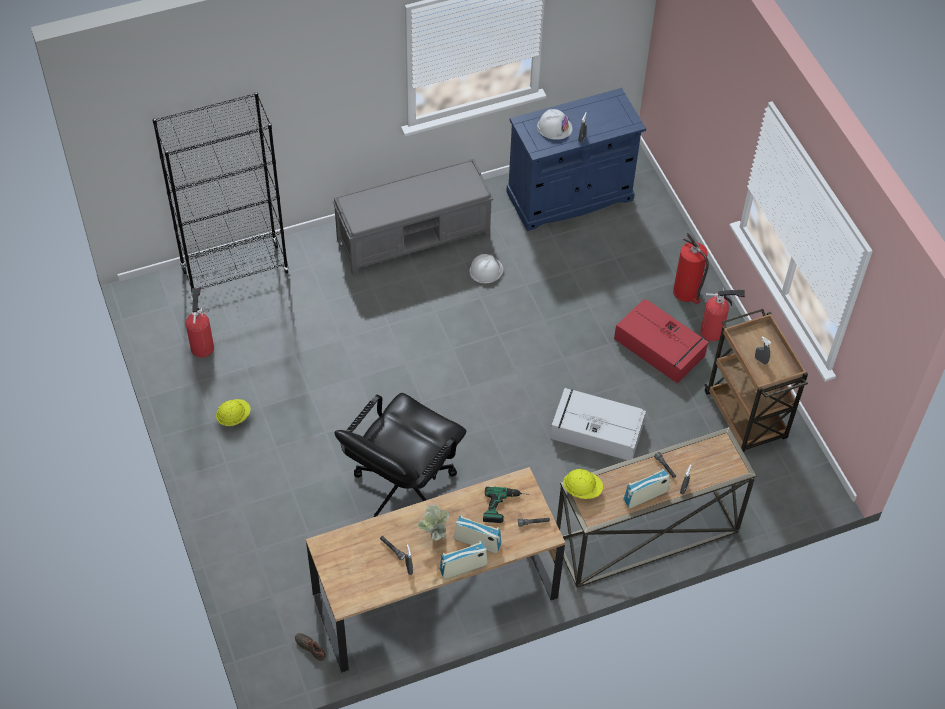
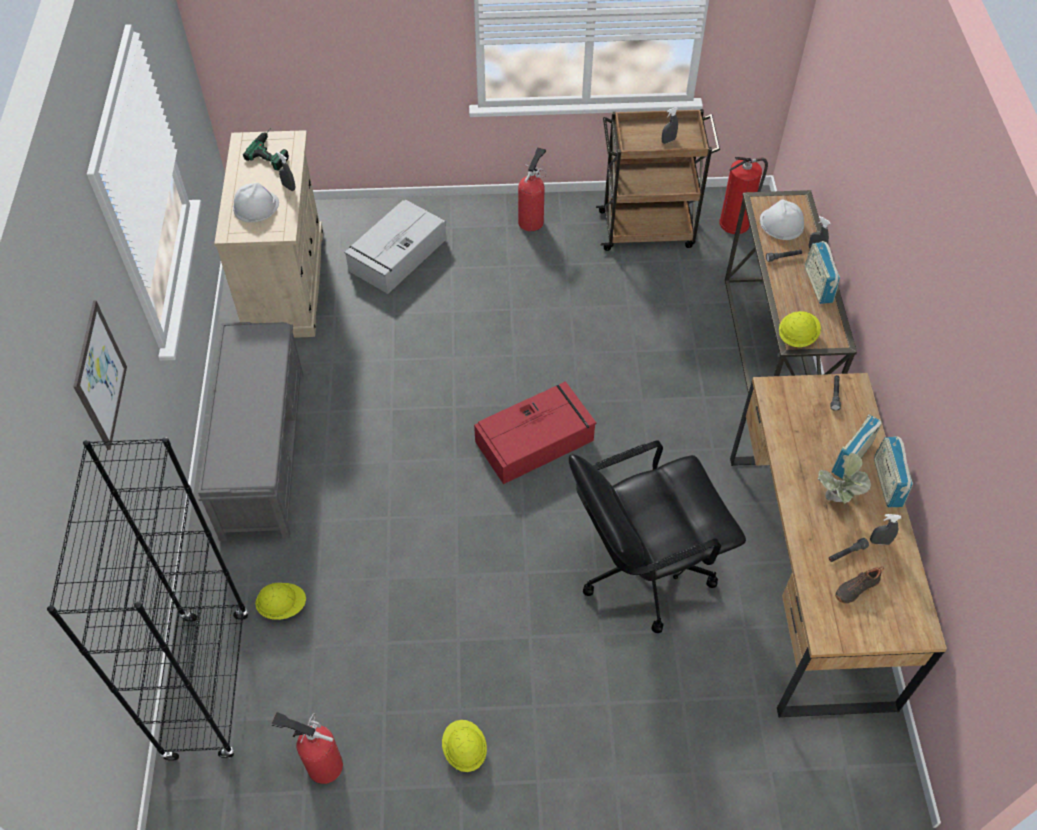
camera: 70 degrees left, 0 degrees up
(301, 289) = (283, 606): none -> yellow hard hat
(311, 647) = (857, 740): black shoe -> black shoe (855, 587)
(314, 85) = (100, 376): none -> picture
(403, 488) = (643, 569): black office chair -> black office chair turned 105 degrees clockwise
(486, 270) = (353, 392): white hard hat -> white hard hat (781, 223)
(506, 507) = (806, 415): power drill -> power drill (272, 150)
(570, 196) = (286, 283): blue cabinet -> beige cabinet
(595, 431) = (623, 356): grey storage box -> grey storage box (396, 256)
(660, 348) = (534, 268): red storage box -> red storage box (536, 440)
(686, 292) = (470, 225): fire extinguisher -> fire extinguisher (735, 223)

